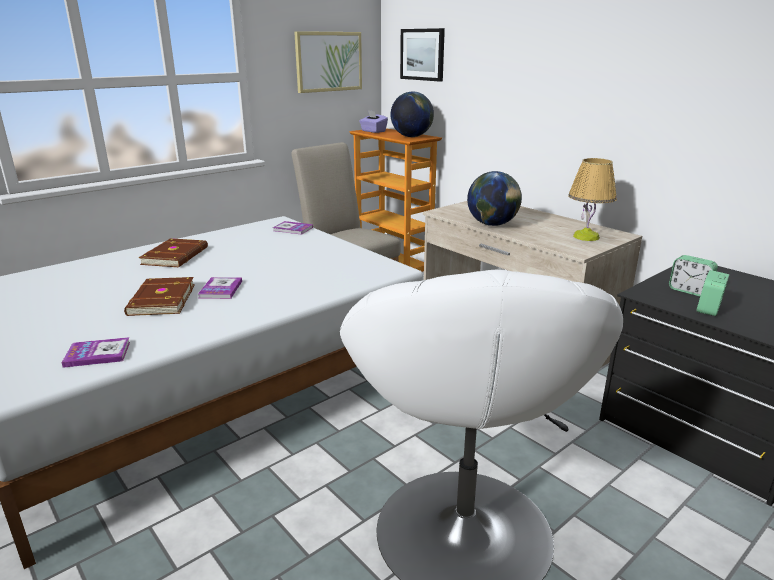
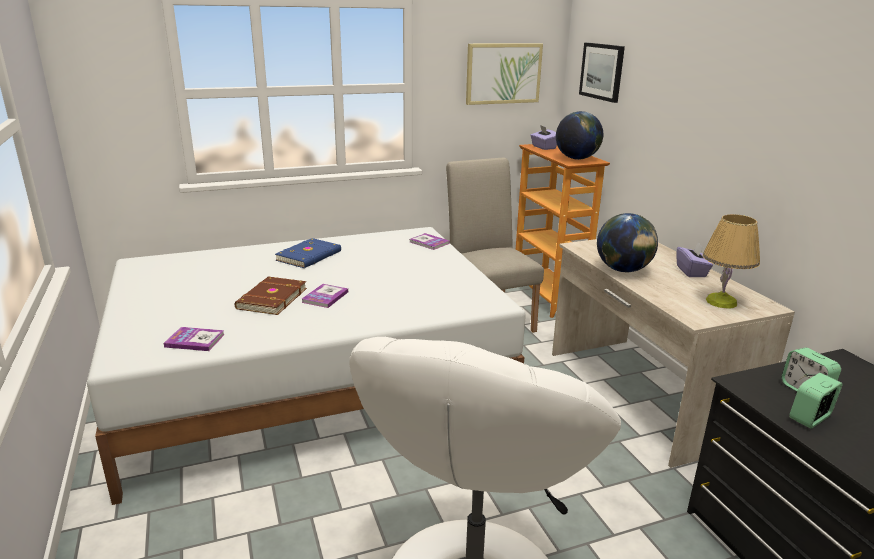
camera: 20 degrees right, 0 degrees up
(176, 256) = (310, 256): brown book -> blue book
(545, 218) = (691, 271): none -> purple tissue box

